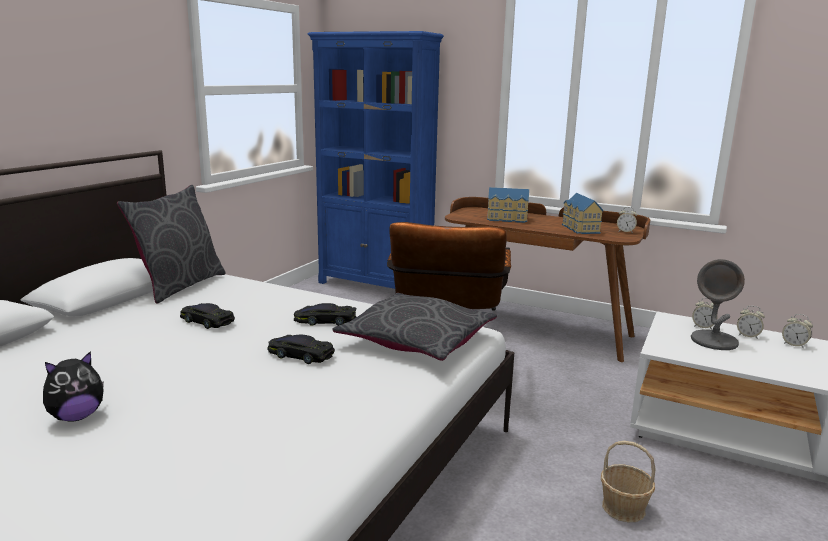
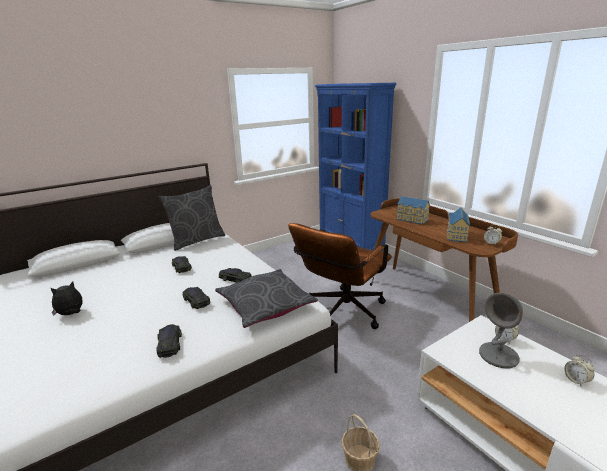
camera: 30 degrees right, 5 degrees up
(76, 416) = (71, 314): plush toy -> plush toy turned 150 degrees clockwise
(337, 409) = (169, 343): none -> black toy car
(747, 335) = (538, 358): alarm clock -> none

